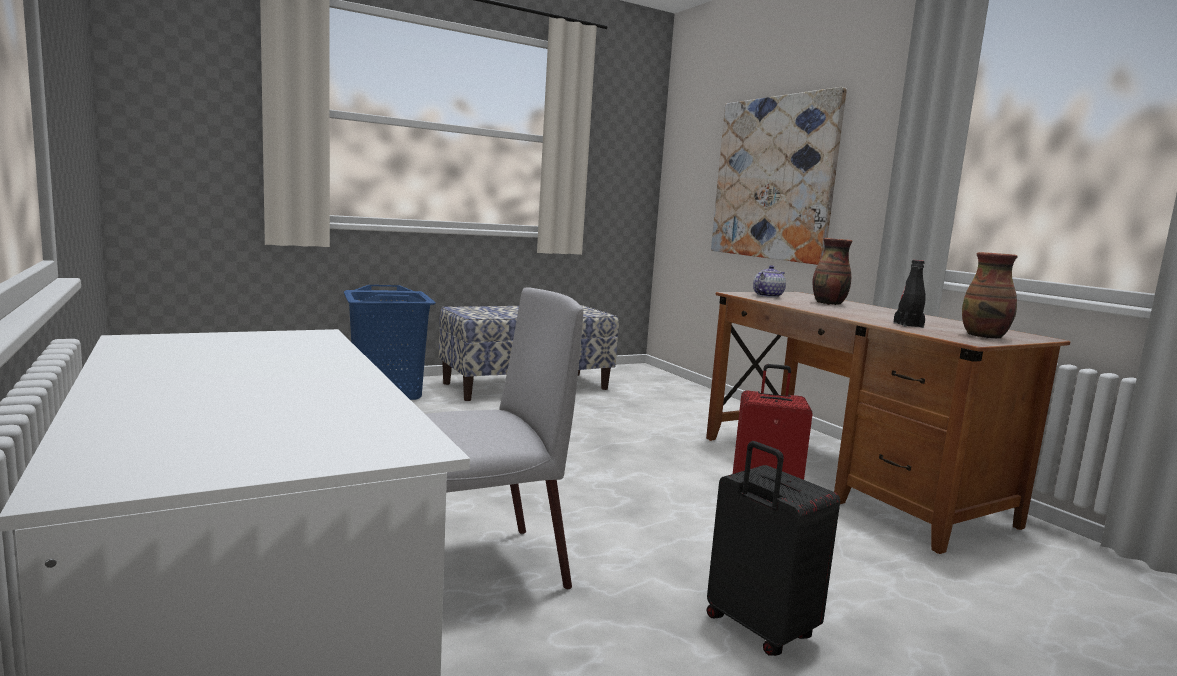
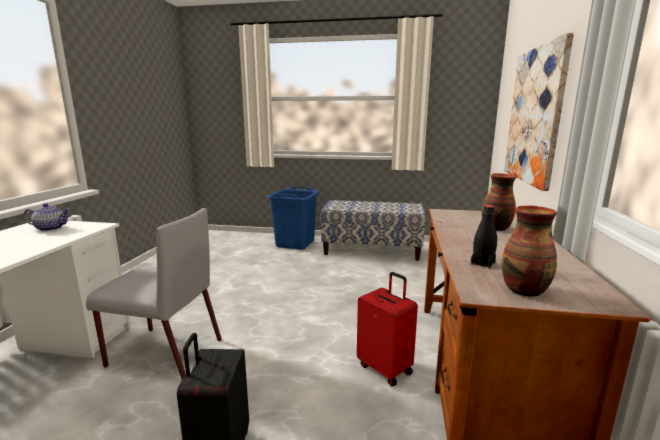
camera: 40 degrees right, 5 degrees up
(767, 296) = (461, 216): teapot -> teapot (50, 228)

